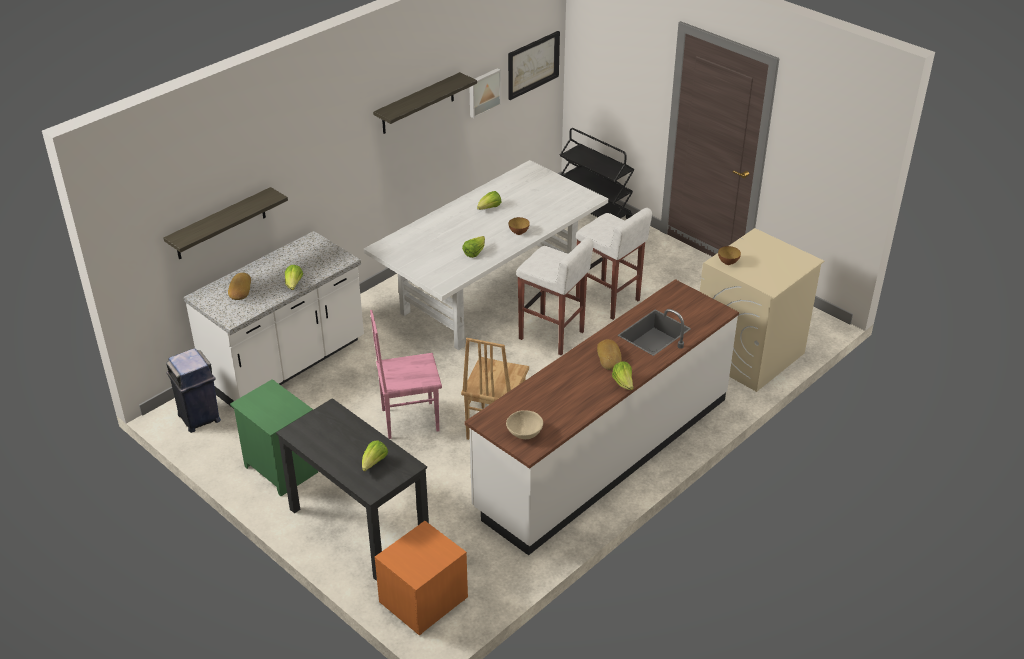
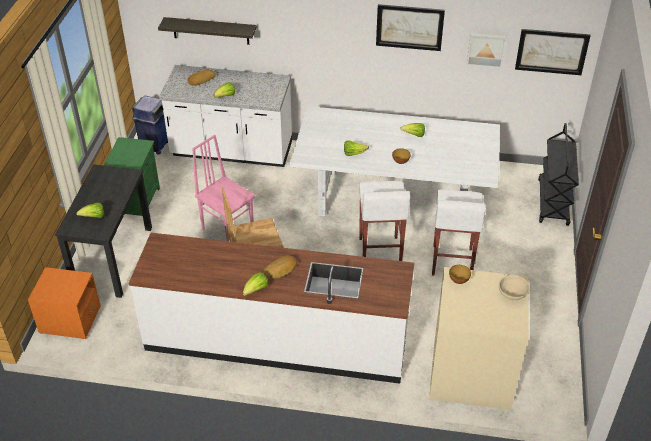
camera: 55 degrees right, 5 degrees up
(418, 104) = (409, 27): shelf -> picture
(524, 433) = (160, 265): beige bowl -> beige bowl (512, 293)

